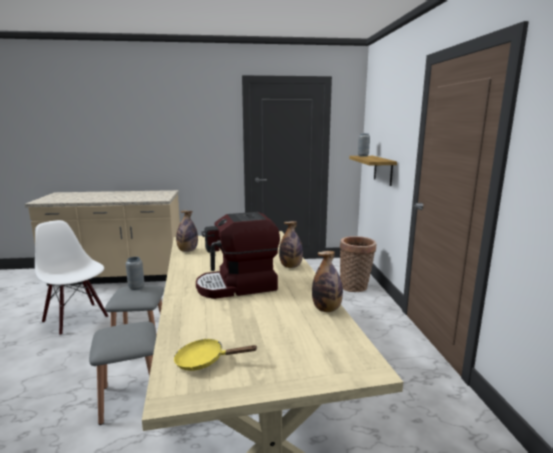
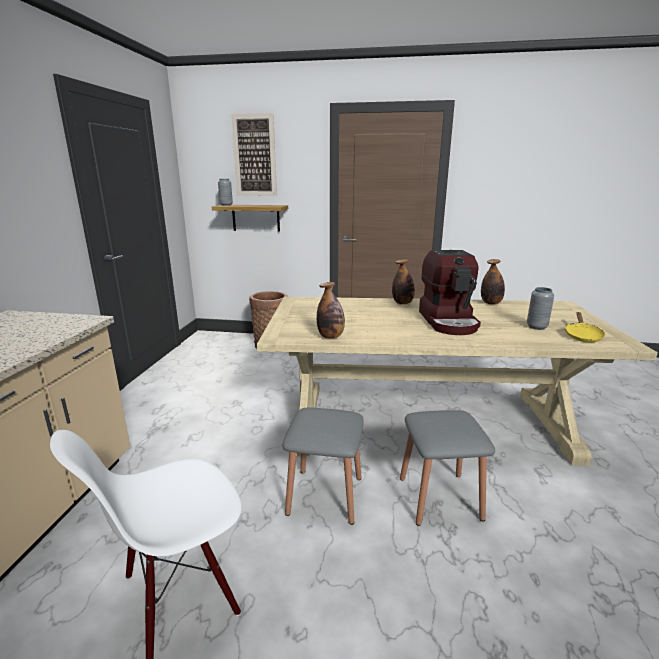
camera: 75 degrees left, 5 degrees up
(136, 287) = (313, 420): grey vase -> grey vase (536, 327)
(388, 113) = (254, 156): none -> picture

